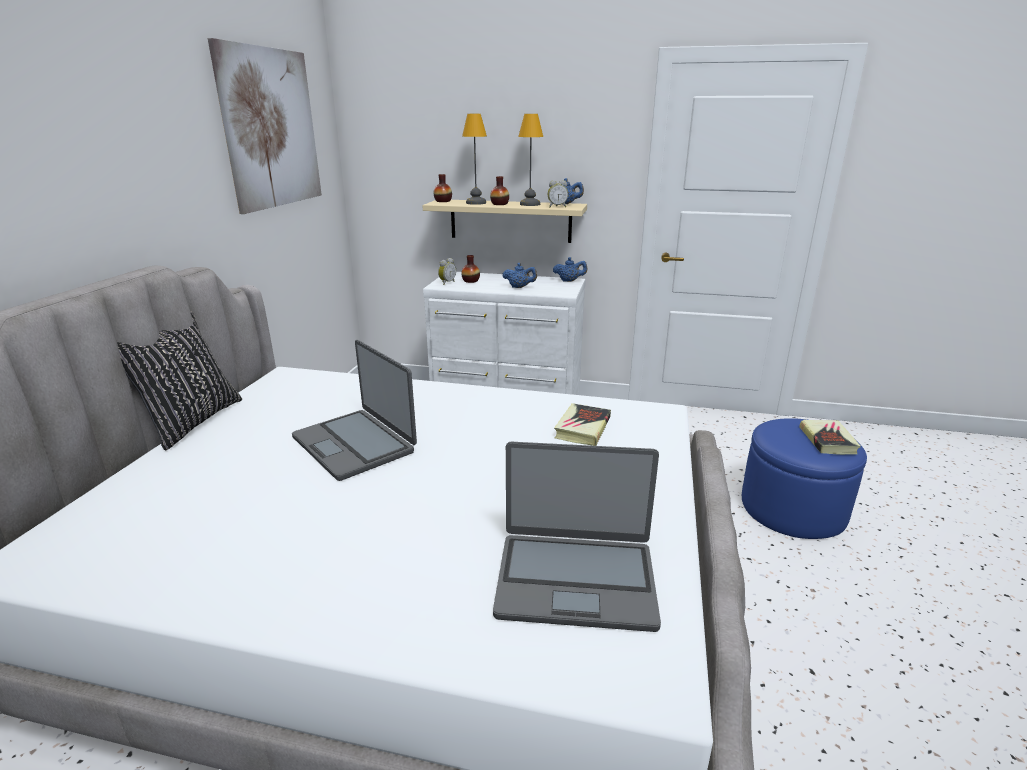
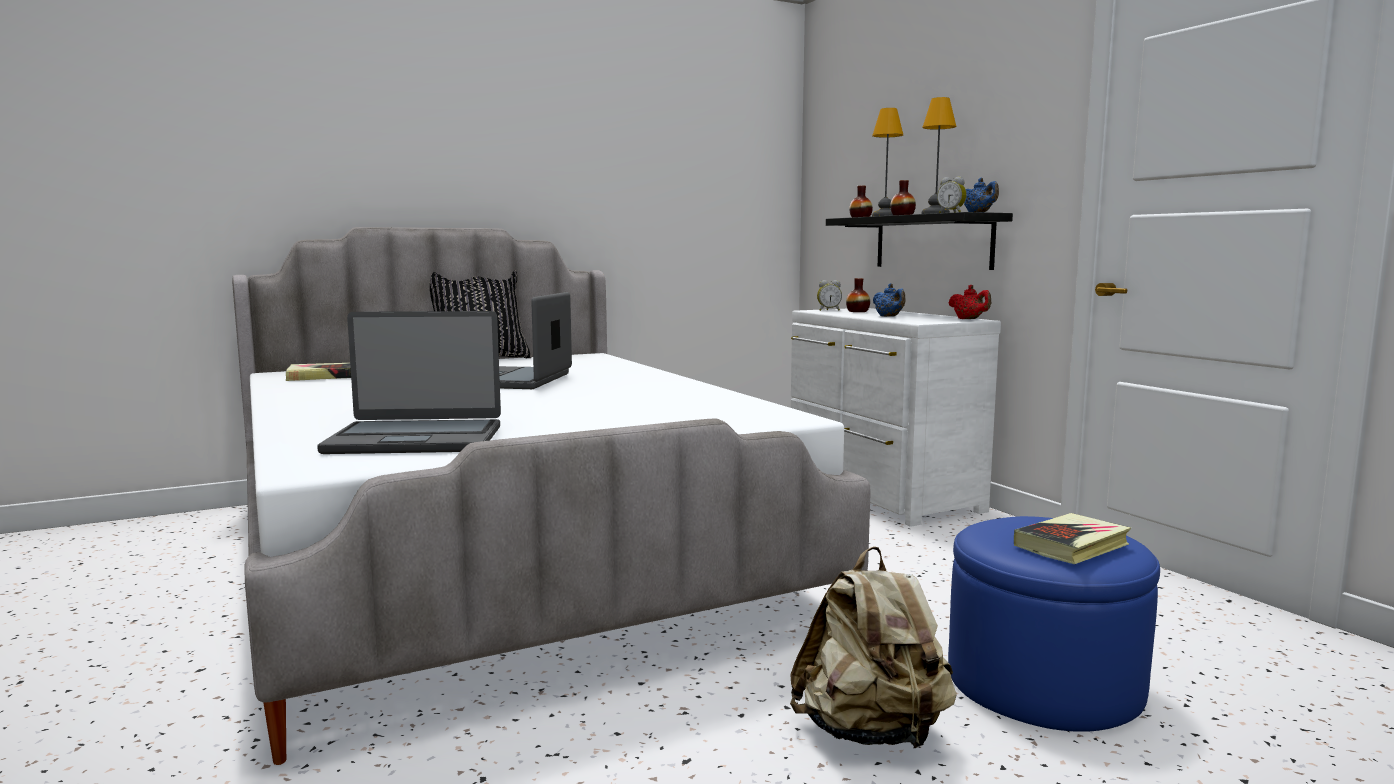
camera: 50 degrees right, 15 degrees down
(271, 128) = (687, 139): picture -> none
(510, 220) = (932, 242): beige shelf -> black shelf
(569, 281) = (969, 319): blue teapot -> red teapot
(575, 580) = (416, 439): laptop -> laptop turned 60 degrees counterclockwise
(582, 428) = (686, 408): book -> book (321, 377)
(814, 587) = (871, 733): none -> beige backpack

